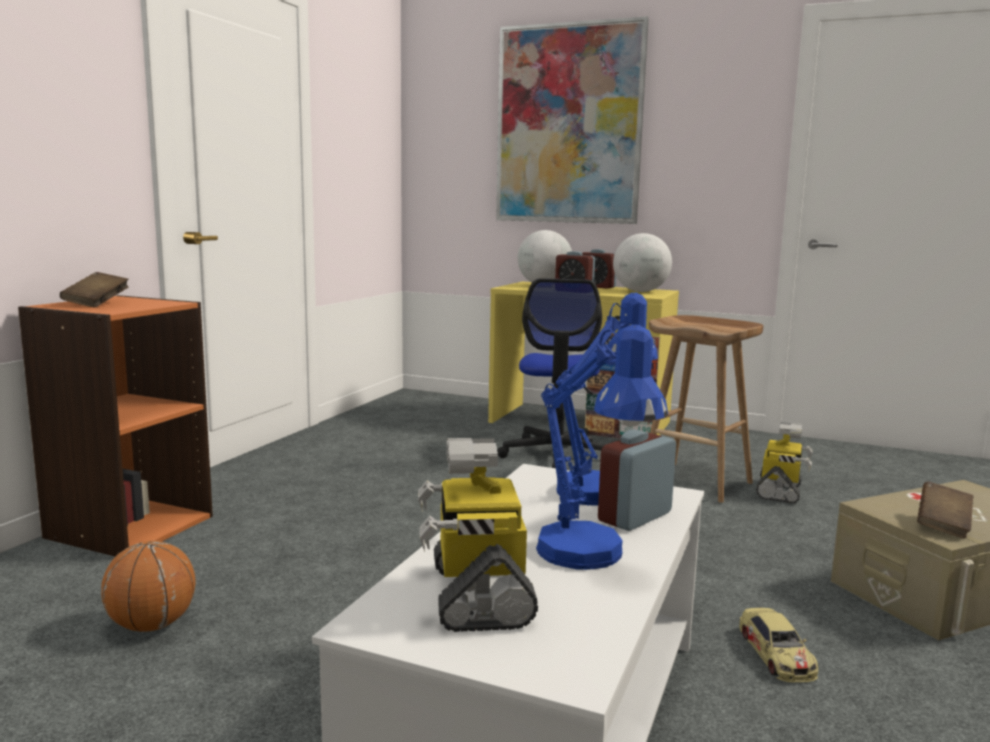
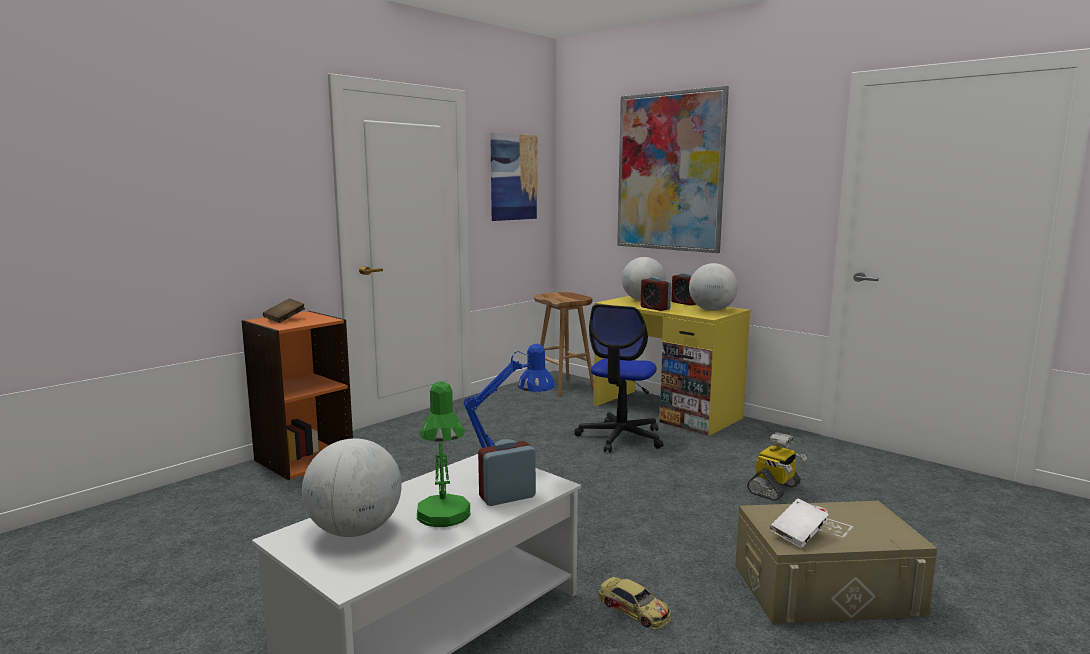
camera: 20 degrees right, 0 degrees up
(152, 625) = (274, 523): basketball -> none
(360, 126) = (513, 177): none -> picture
(477, 593) = (355, 531): toy robot -> globe
(591, 558) = (444, 520): blue table lamp -> green table lamp
(697, 482) = (712, 472): brown stool -> brown stool (564, 387)
(776, 653) = (634, 609): toy car -> toy car turned 60 degrees counterclockwise
(943, 525) = (798, 535): brown book -> white book

